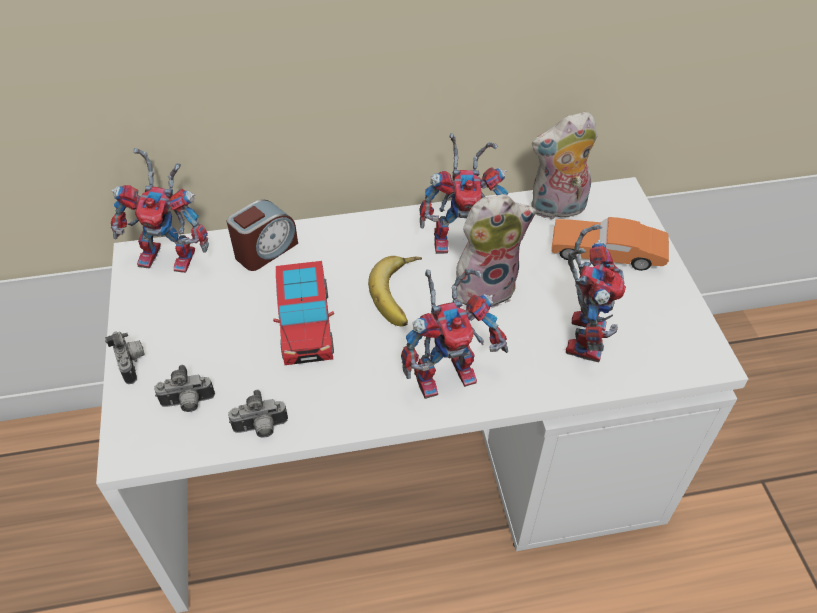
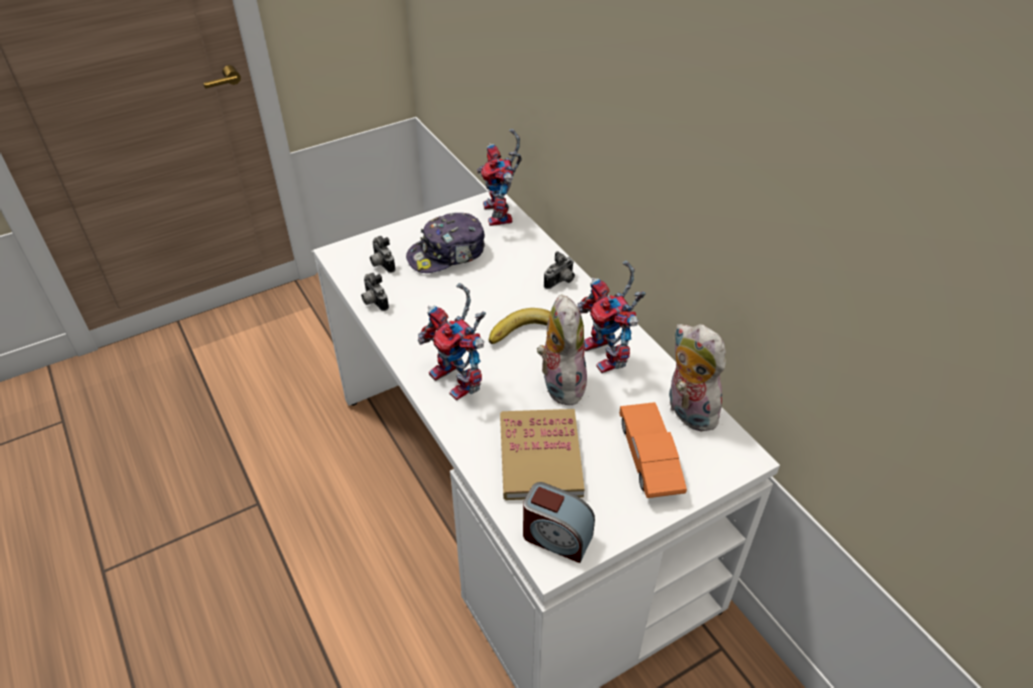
camera: 70 degrees right, 5 degrees down
(132, 363) = (403, 231): camera -> camera (561, 282)
(213, 327) = (447, 254): none -> cap
(265, 250) = (531, 254): alarm clock -> alarm clock (556, 537)
(305, 323) = (472, 294): toy car -> none
(485, 287) = (560, 383): plush toy -> plush toy turned 150 degrees counterclockwise
(581, 332) = (540, 456): toy robot -> book

